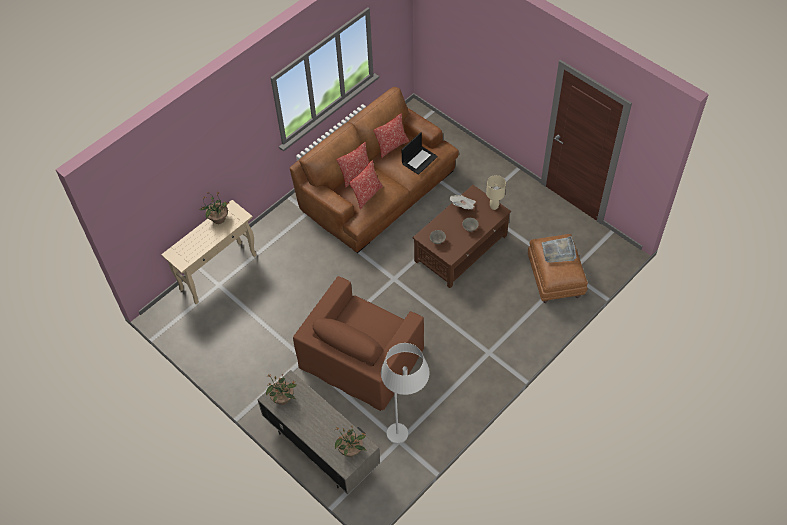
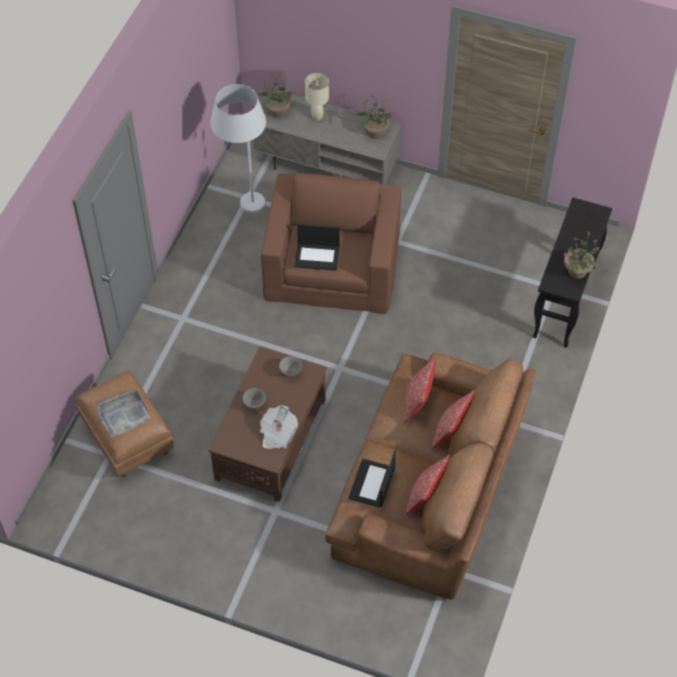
camera: 155 degrees right, 0 degrees up
(219, 272) = (564, 302): beige console table -> black console table
(379, 322) = (317, 256): none -> laptop
(494, 207) = (234, 447): beige table lamp -> beige table lamp (317, 116)

